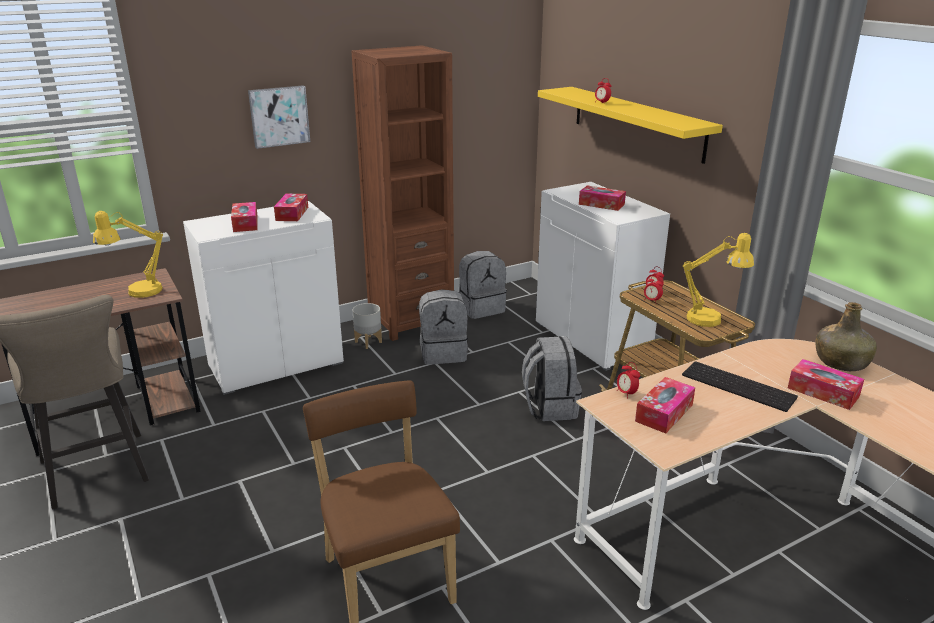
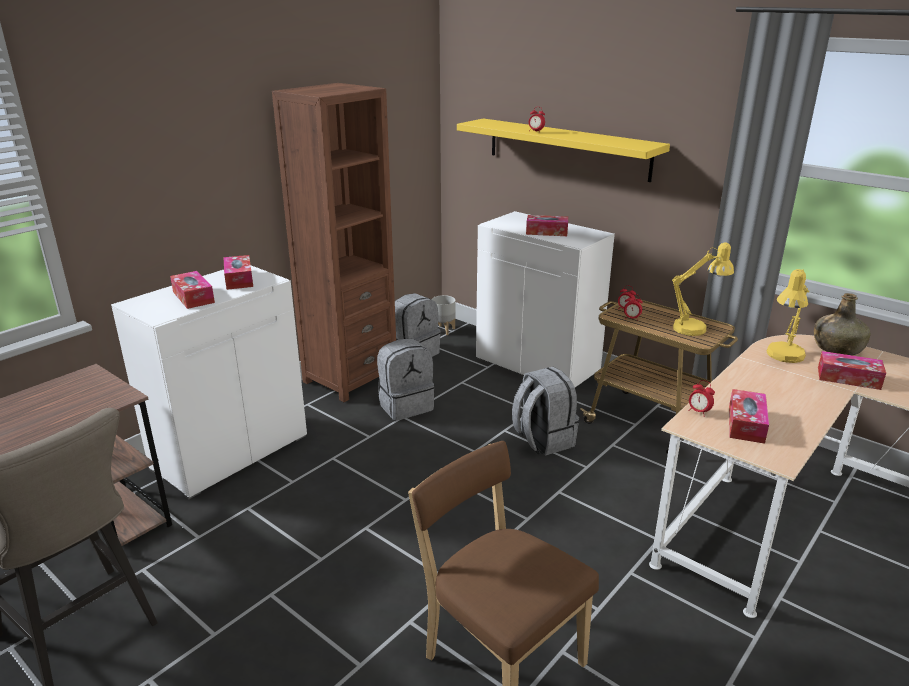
camera: 20 degrees left, 0 degrees up
(137, 292) = (83, 398): yellow table lamp -> yellow table lamp (783, 357)
(279, 116) = (201, 170): picture -> none
(368, 342) = (319, 408): grey planter -> grey planter (443, 330)
(740, 385) = (782, 385): keyboard -> none

